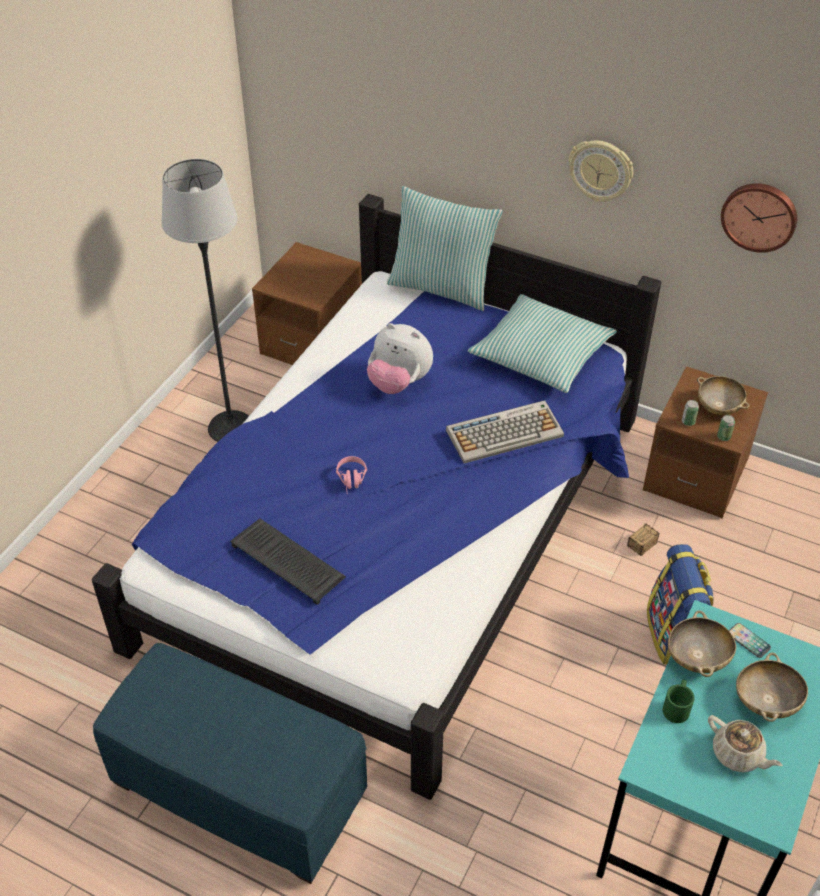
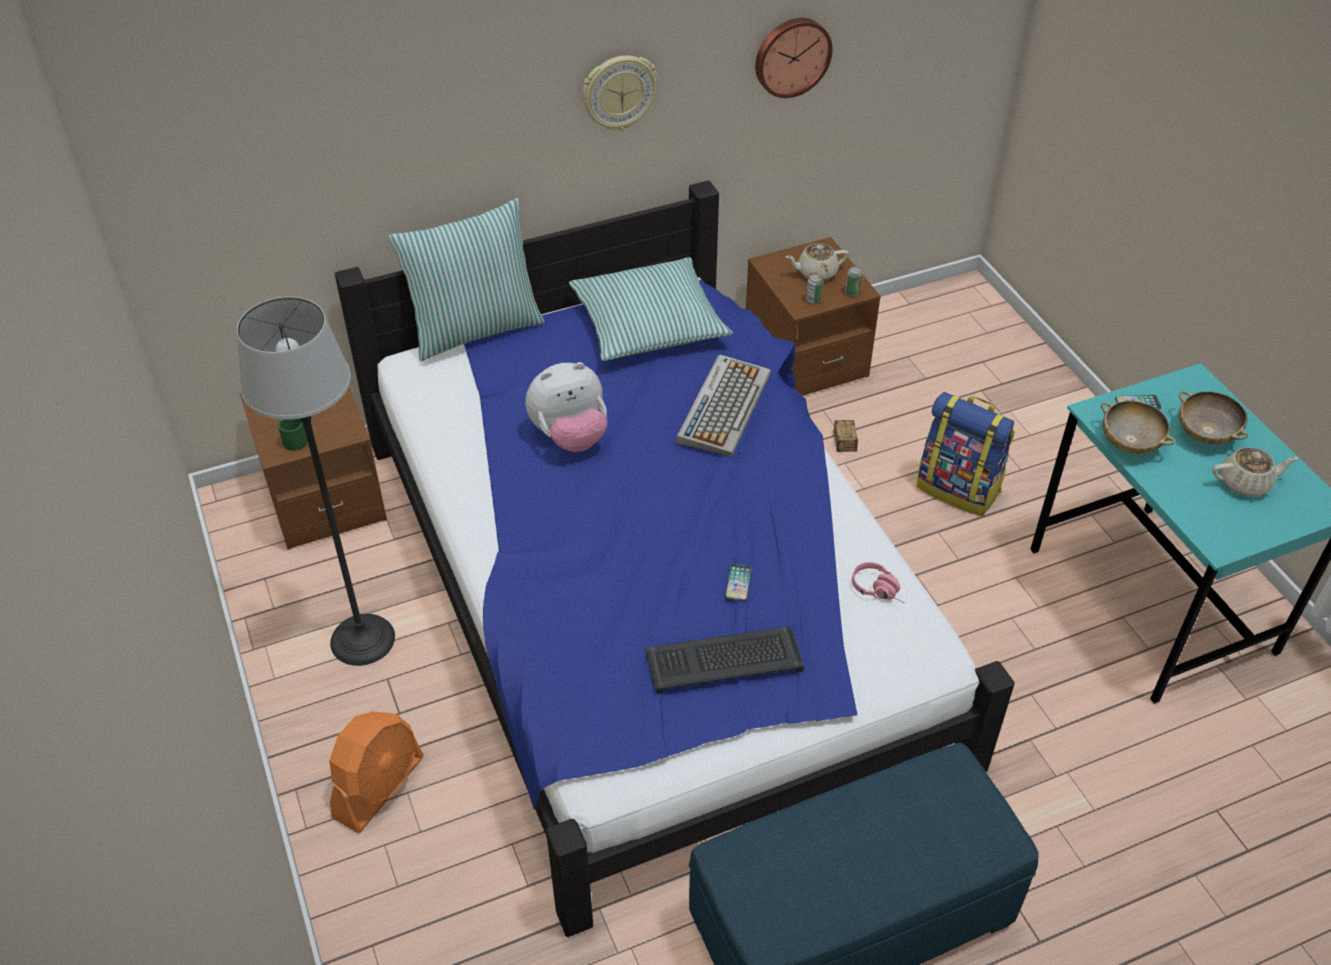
camera: 50 degrees left, 0 degrees up
(141, 503) = (379, 787): none -> orange fan
(352, 481) = (667, 548): pink headphones -> pink headphones (880, 590)
(358, 531) = (738, 583): none -> phone
(677, 706) = (1170, 486): green mug -> green mug (293, 438)
(718, 407) = (816, 272): beige bowl -> beige teapot

